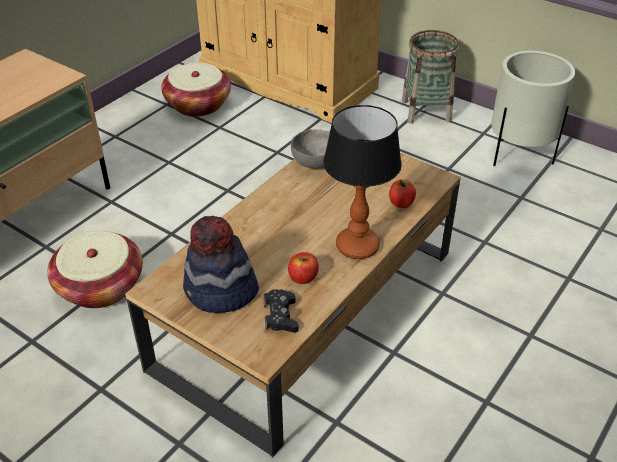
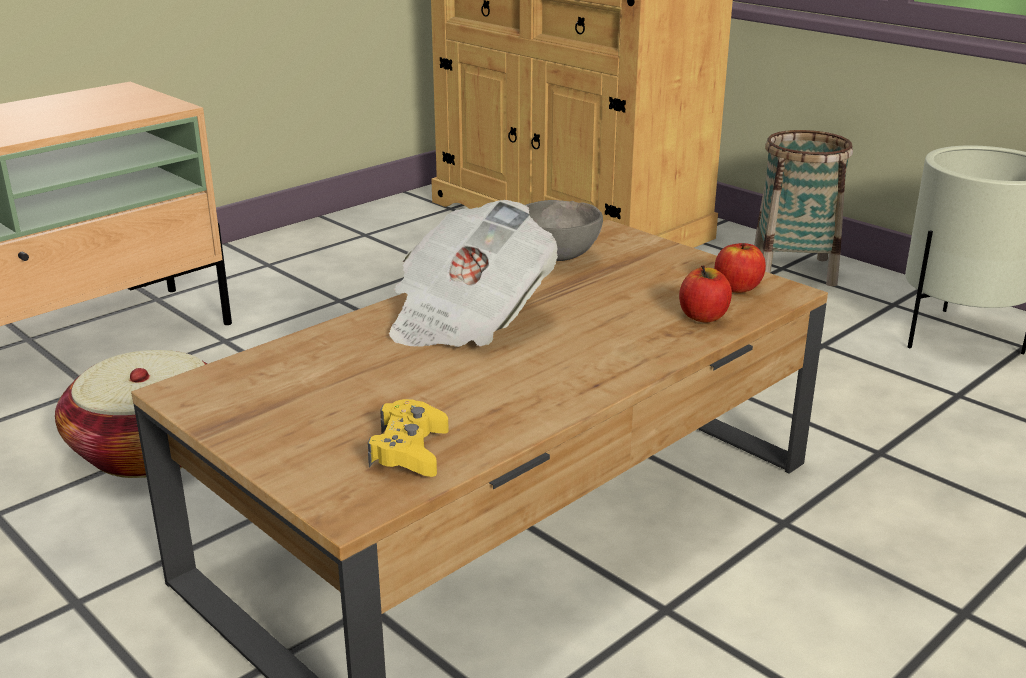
camera: 10 degrees right, 15 degrees down
(198, 105) = (414, 238): basket -> none
(221, 291) = (309, 404): hat -> none
(280, 218) = (467, 318): none -> newspaper
(280, 316) = (409, 450): black game controller -> yellow game controller
(303, 277) = (477, 399): apple -> apple (737, 288)
(358, 246) = (602, 366): table lamp -> none

